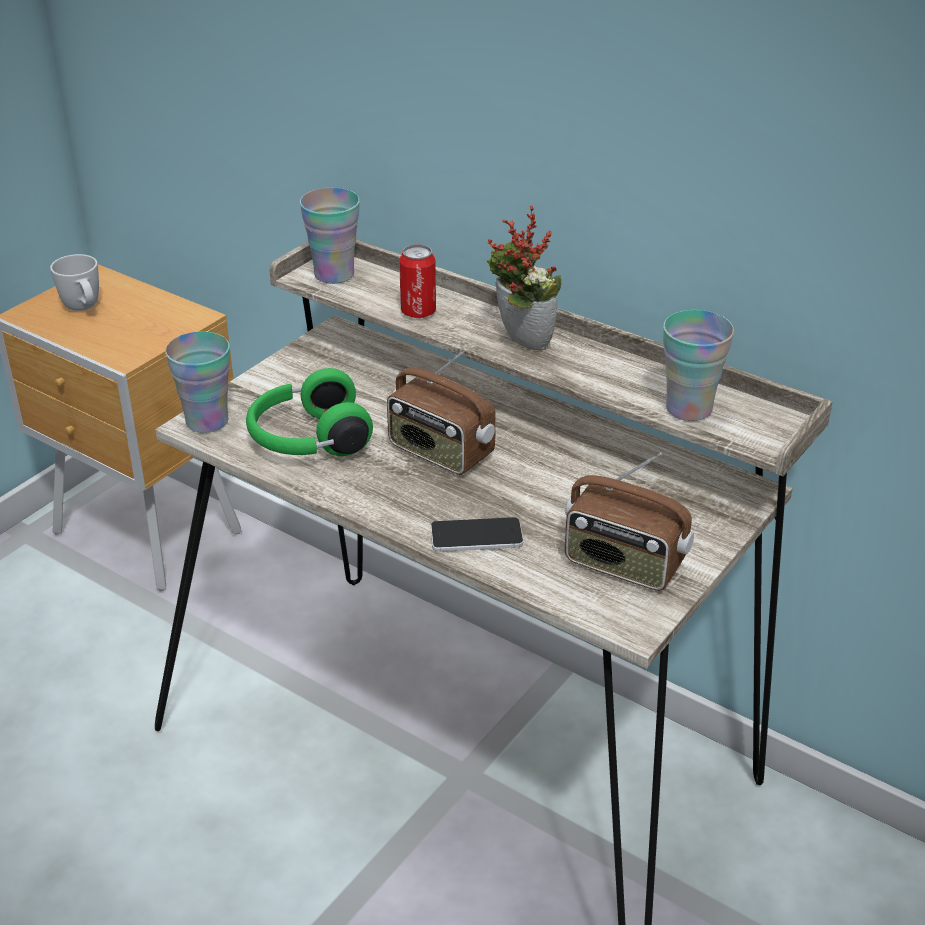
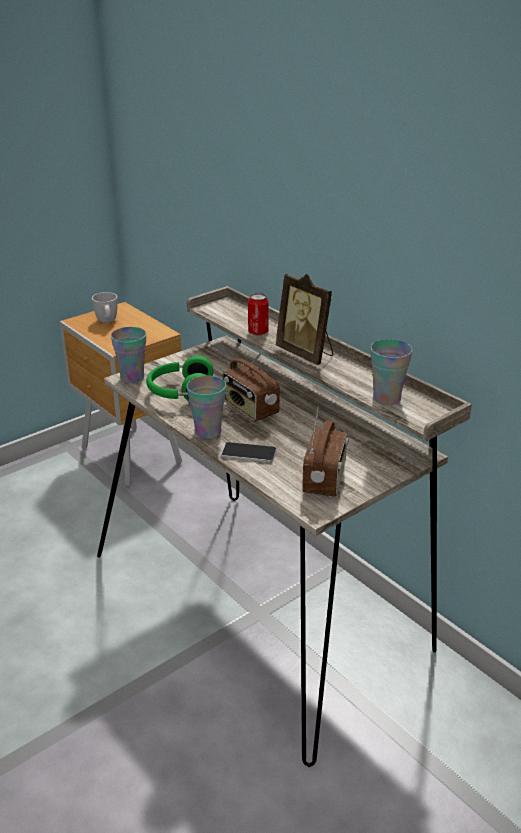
camera: 15 degrees right, 5 degrees down
(334, 274) = (222, 309): cup -> cup (208, 432)
(519, 343) = (306, 354): potted plant -> picture frame
(623, 565) = (325, 480): radio -> radio turned 120 degrees counterclockwise

